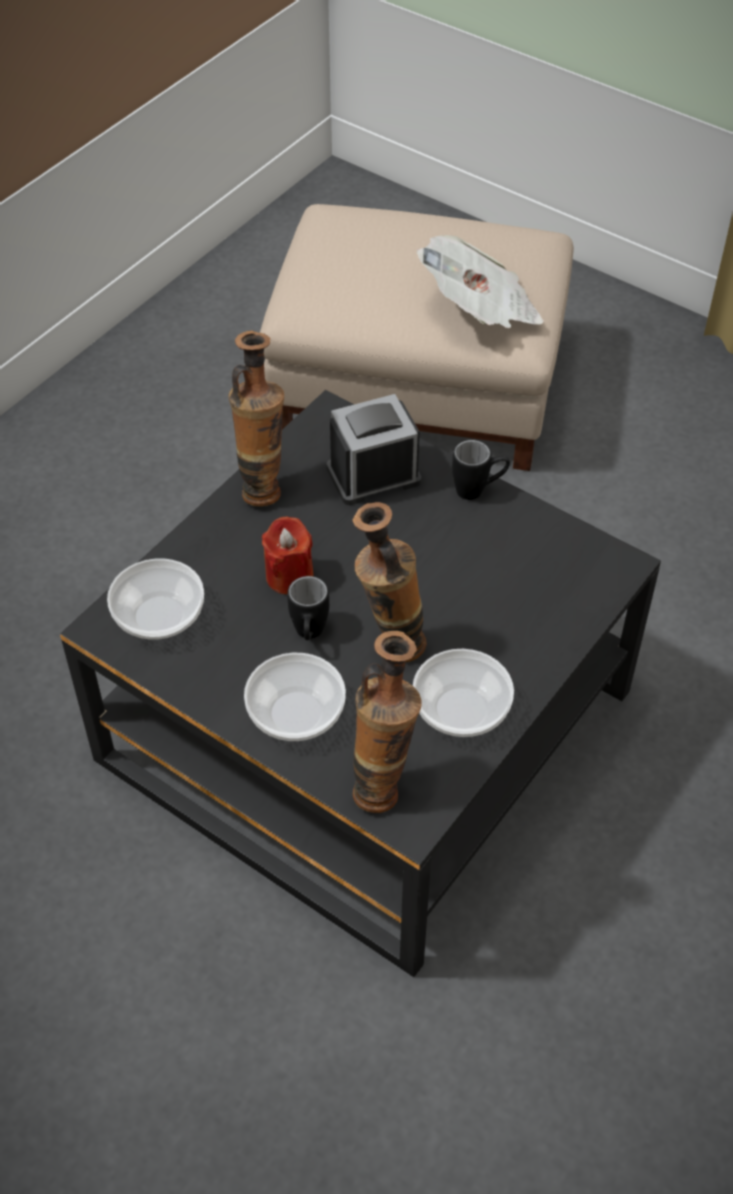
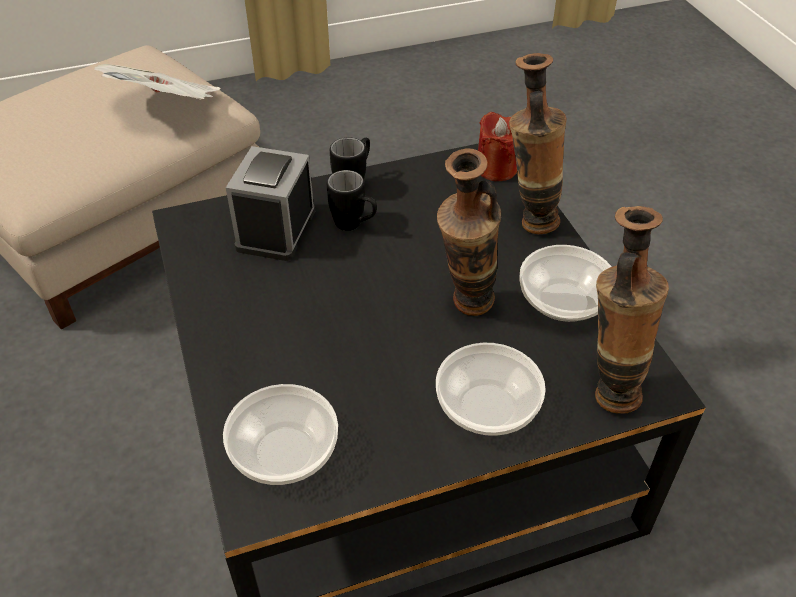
camera: 55 degrees left, 5 degrees down
(262, 486) = (211, 300): vase -> vase (528, 220)
(289, 576) = (329, 334): red candle -> red candle (496, 168)
(309, 636) = (408, 354): black mug -> black mug (355, 226)

